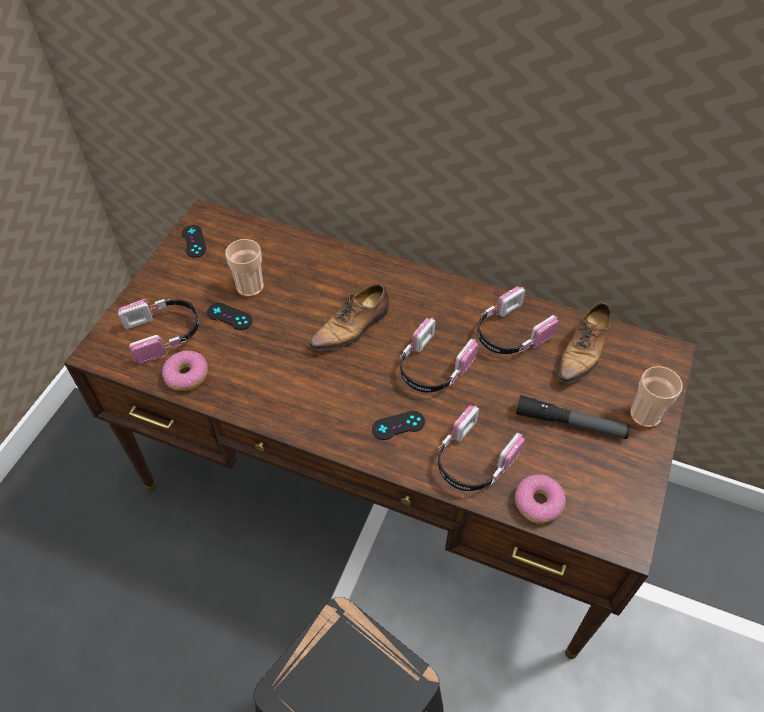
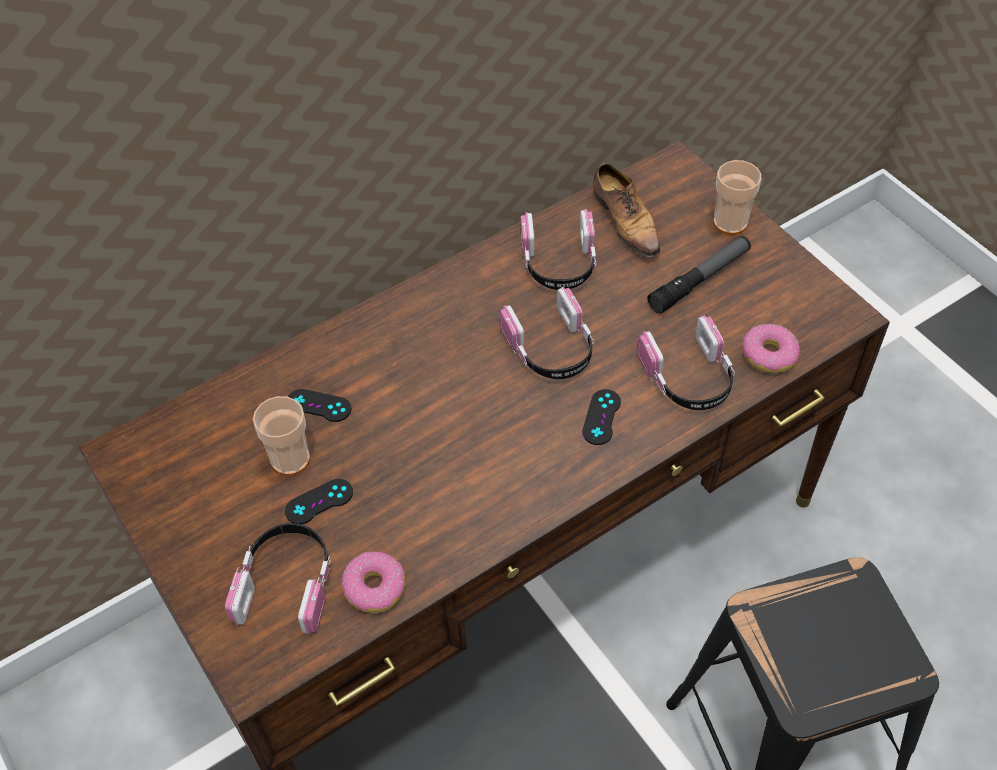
camera: 55 degrees left, 0 degrees up
(194, 241) = (155, 484): black game controller -> black game controller (318, 406)
(352, 327) = (438, 390): shoe -> none

